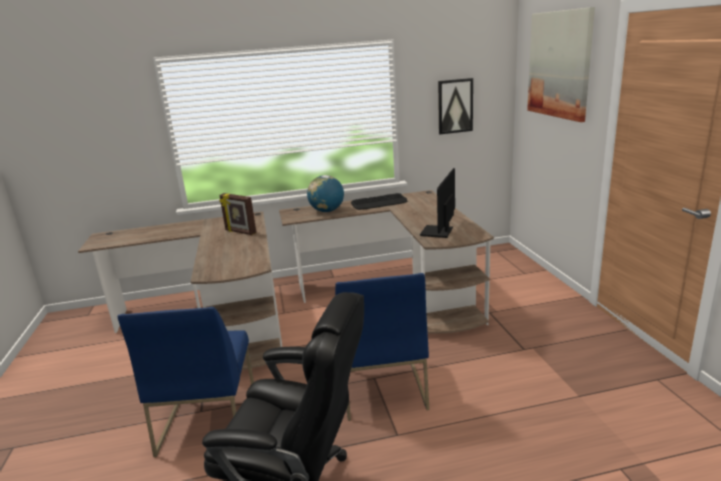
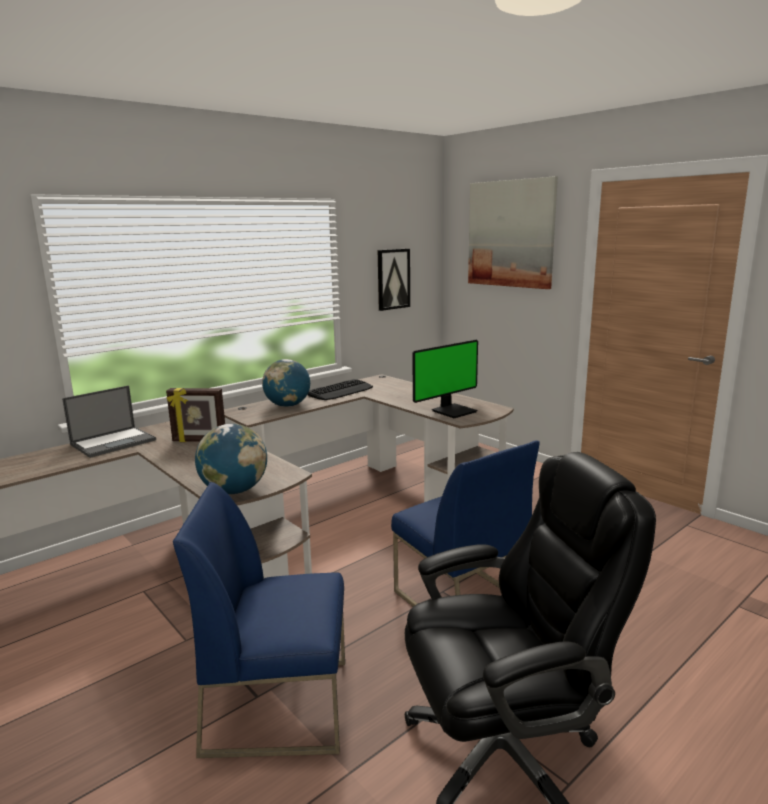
camera: 30 degrees left, 5 degrees down
(196, 225) = (114, 442): none -> laptop
(207, 420) = (279, 704): blue chair -> blue chair turned 120 degrees clockwise
(213, 273) = (234, 491): none -> globe
(438, 232) = (453, 411): monitor -> monitor turned 120 degrees counterclockwise

